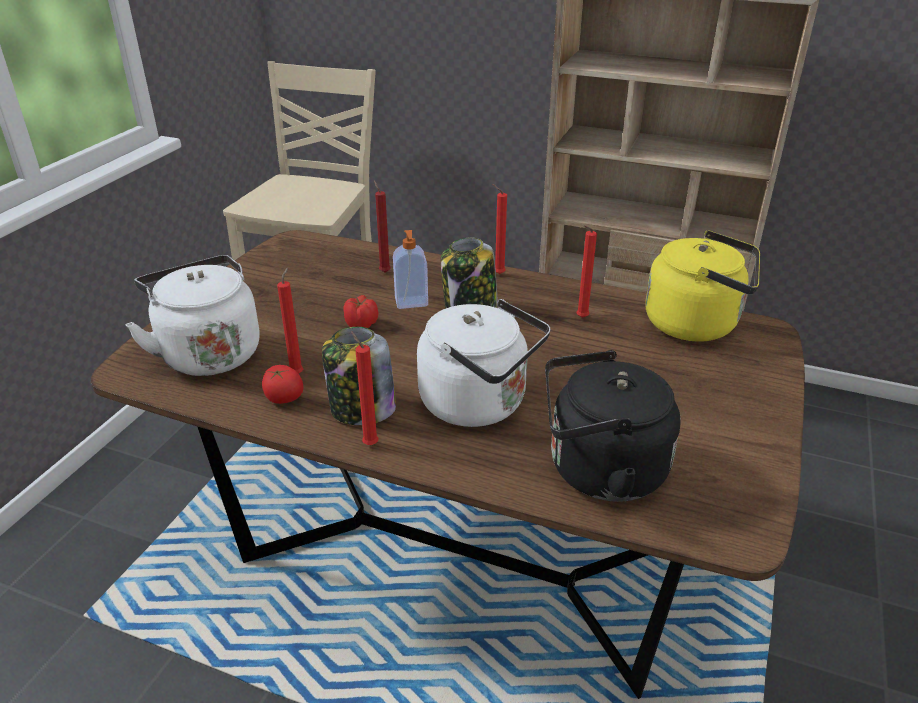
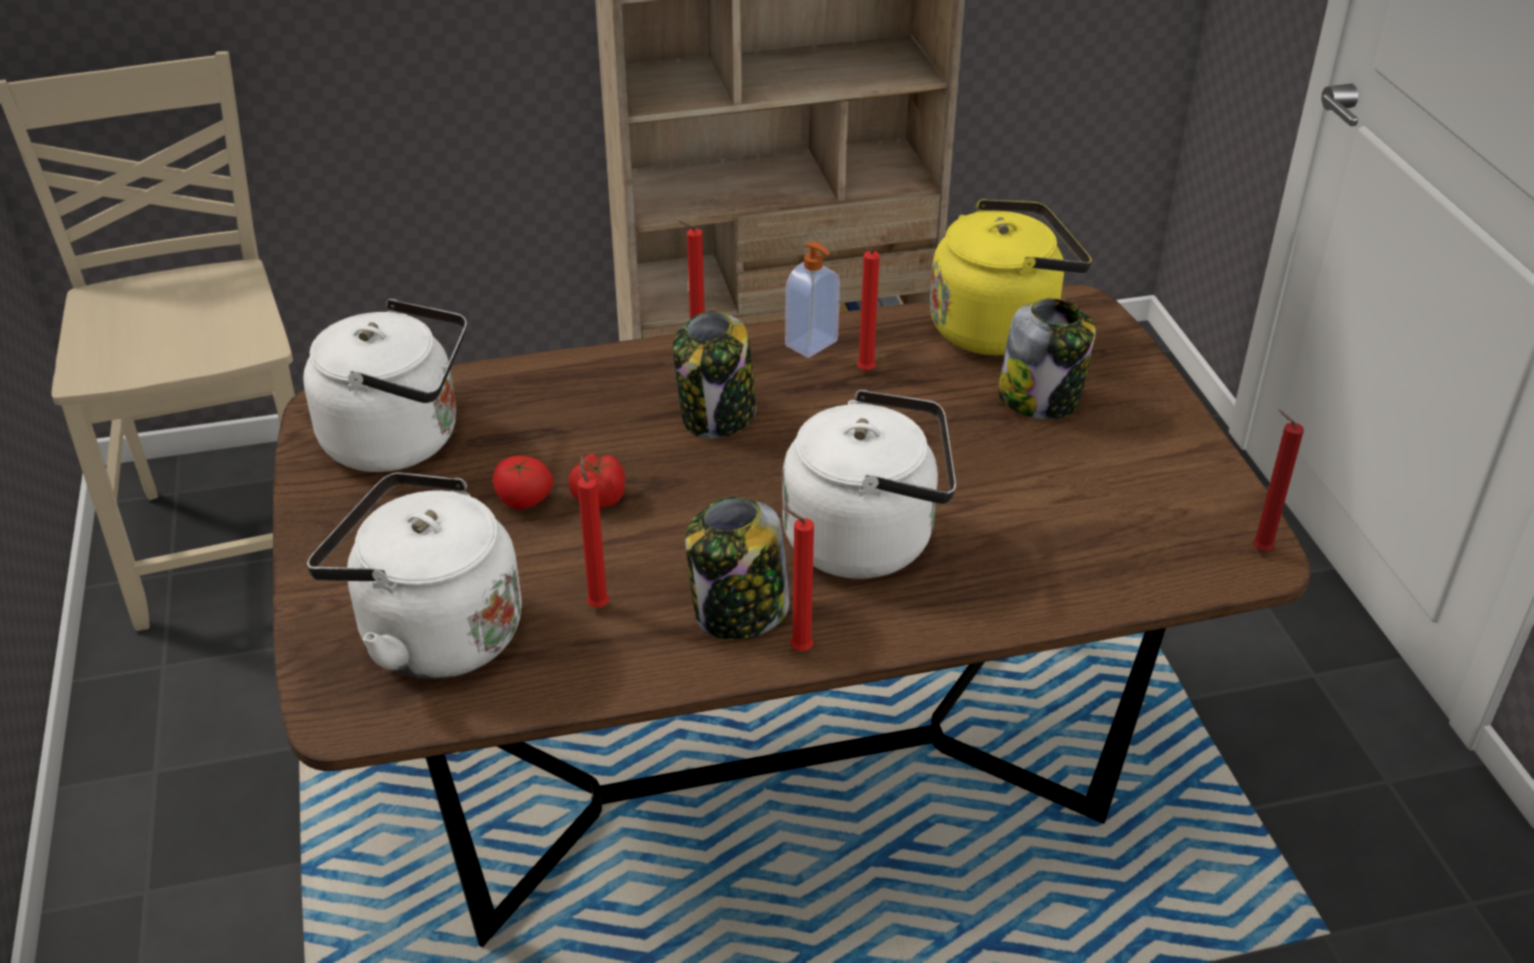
camera: 35 degrees left, 5 degrees up
(284, 398) = (622, 646): tomato -> tomato (523, 501)
(305, 264) = (401, 439): none -> white kettle
(384, 271) = (534, 405): red candle -> red candle (1257, 550)
(411, 303) = (630, 438): soap dispenser -> soap dispenser (812, 344)
(599, 470) = (1071, 556): black kettle -> none
(681, 372) = (1041, 398): none -> jar

